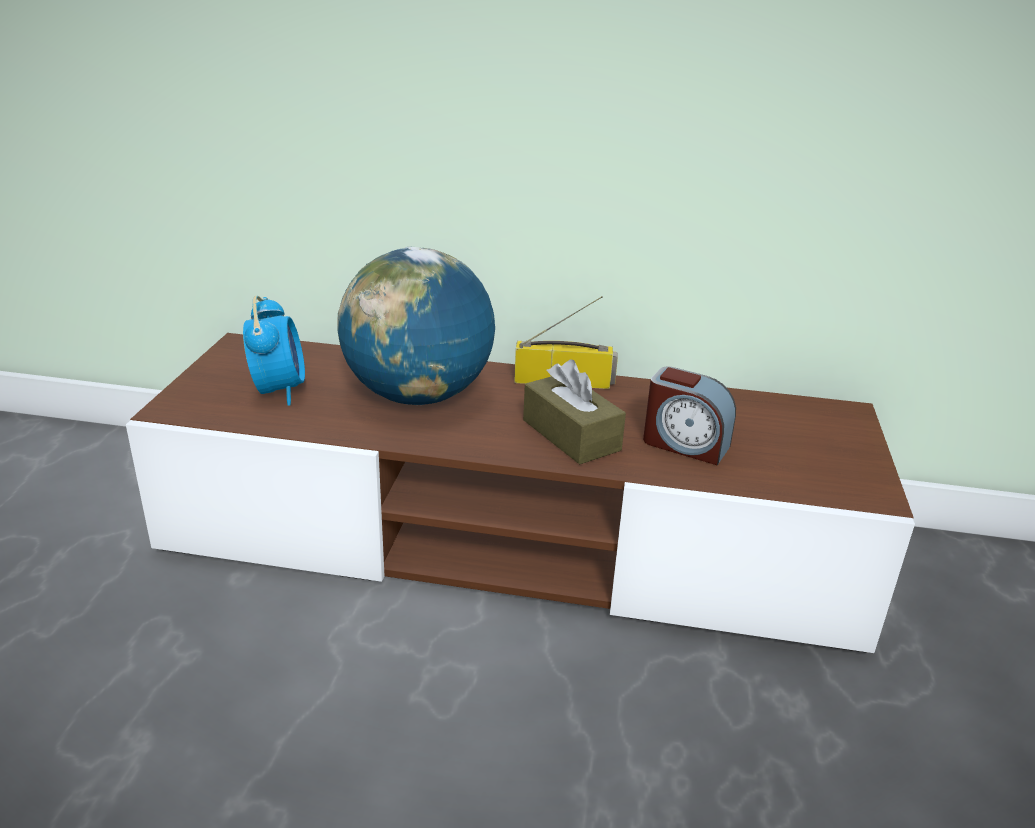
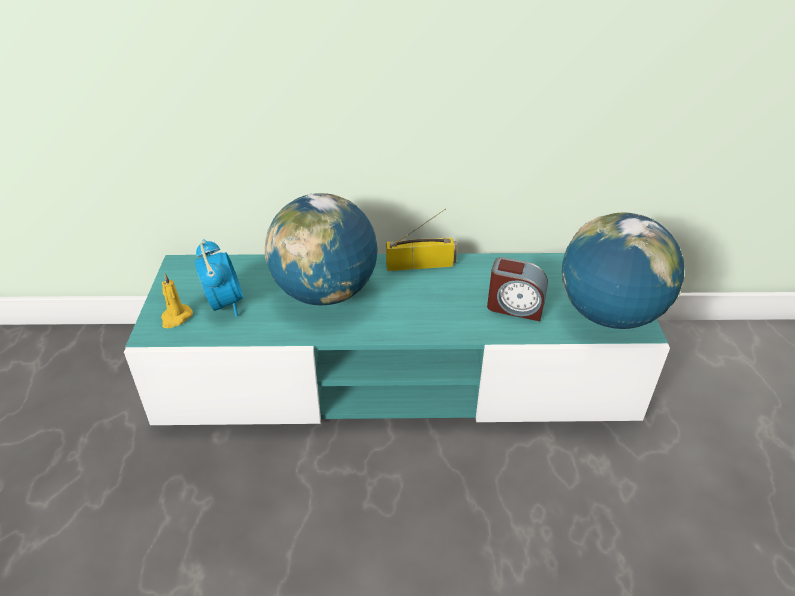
camera: 10 degrees left, 10 degrees up
(209, 397) = (176, 318): none -> yellow candle
(512, 540) = (396, 374): brown tv stand -> turquoise tv stand
(571, 435) = (439, 311): brown tissue box -> none
(826, 472) = (608, 315): none -> globe

